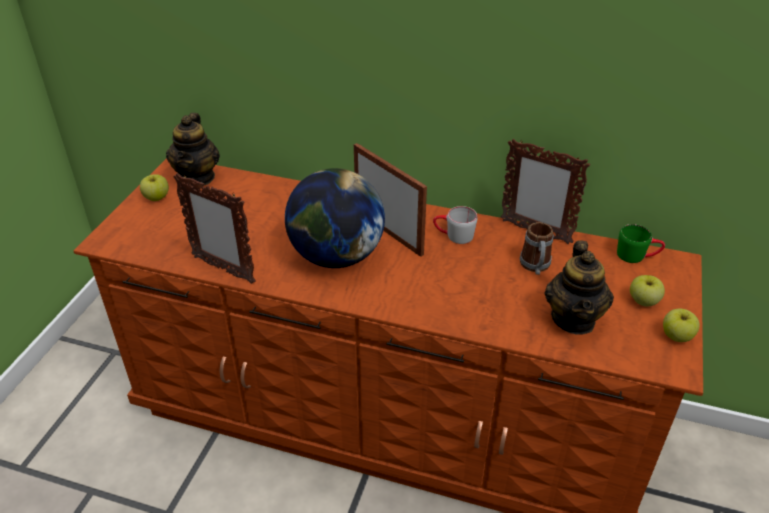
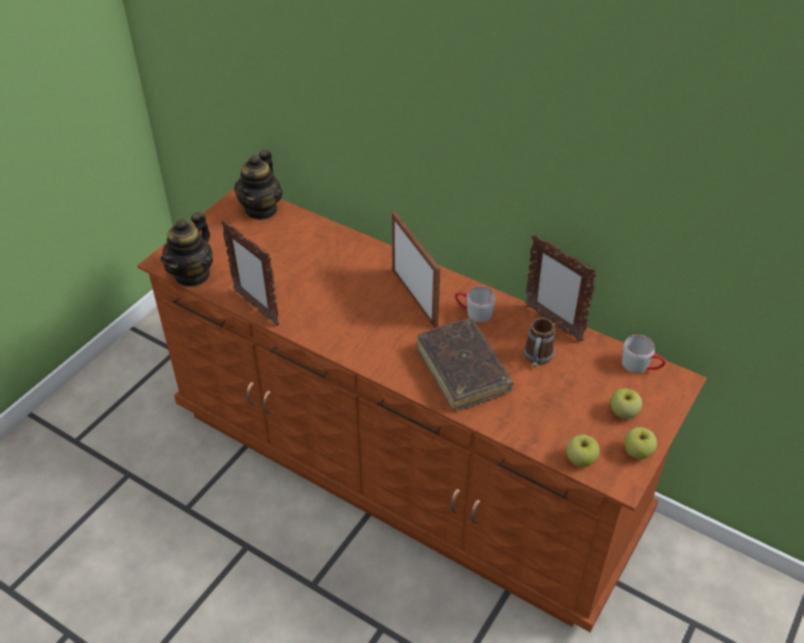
camera: 15 degrees right, 5 degrees up
(156, 197) = (219, 225): apple -> apple (580, 459)
(336, 256) = (358, 313): globe -> none
(467, 292) = (462, 371): none -> brown book
(574, 319) = (549, 416): teapot -> teapot (192, 275)
(637, 256) = (641, 366): green mug -> grey mug

